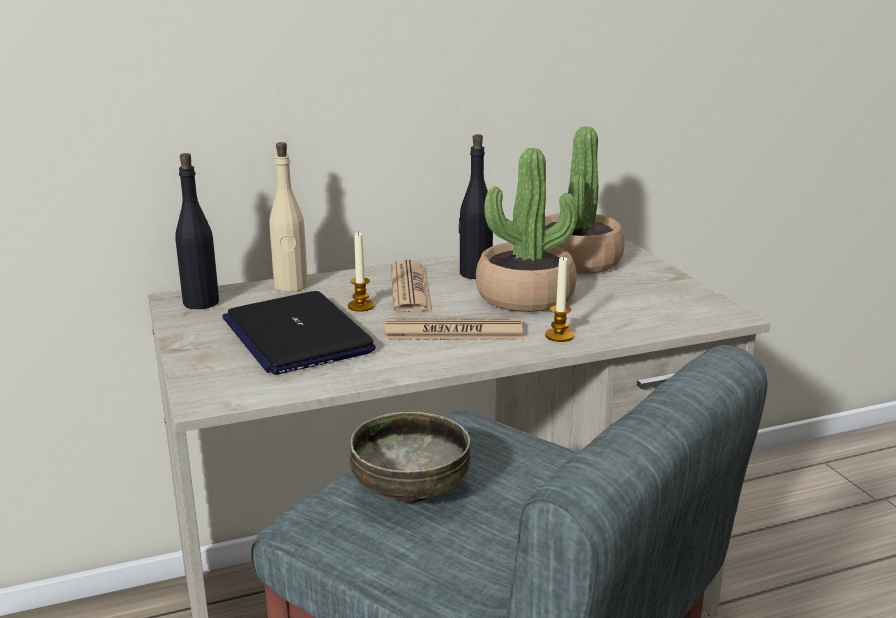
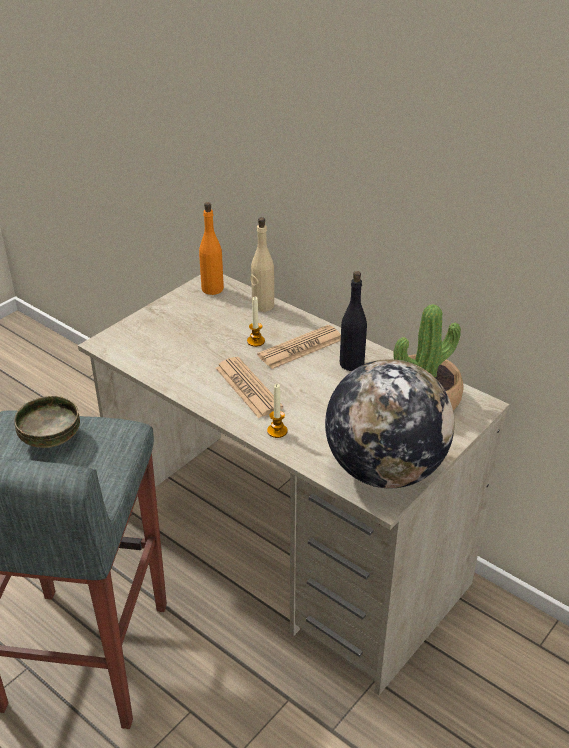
camera: 60 degrees right, 15 degrees up
(201, 303) = (212, 289): black bottle -> orange bottle
(296, 335) = (197, 337): laptop -> none
(525, 297) = (330, 397): potted plant -> none
(679, 303) = (384, 470): none -> globe

